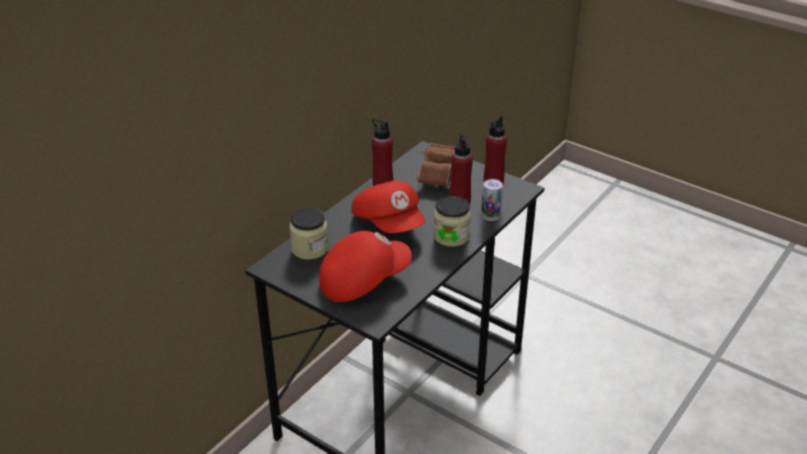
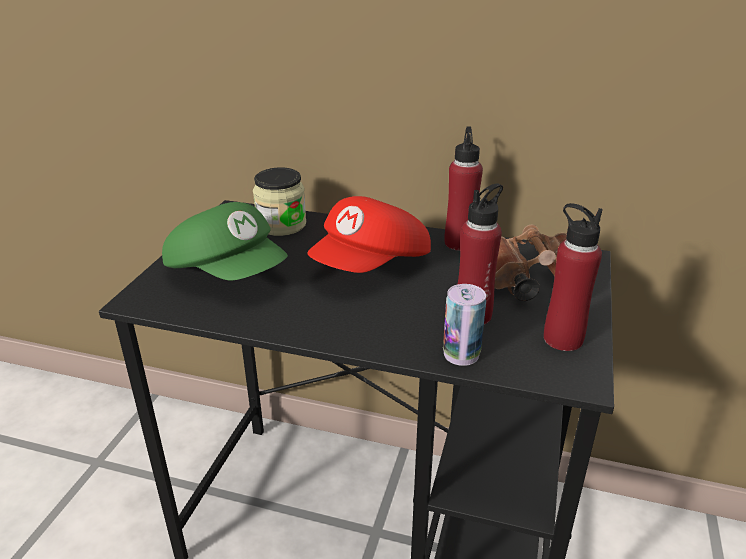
camera: 70 degrees right, 5 degrees down
(363, 280) = (229, 272): red cap -> green cap
(451, 236) = (372, 324): jar -> none

